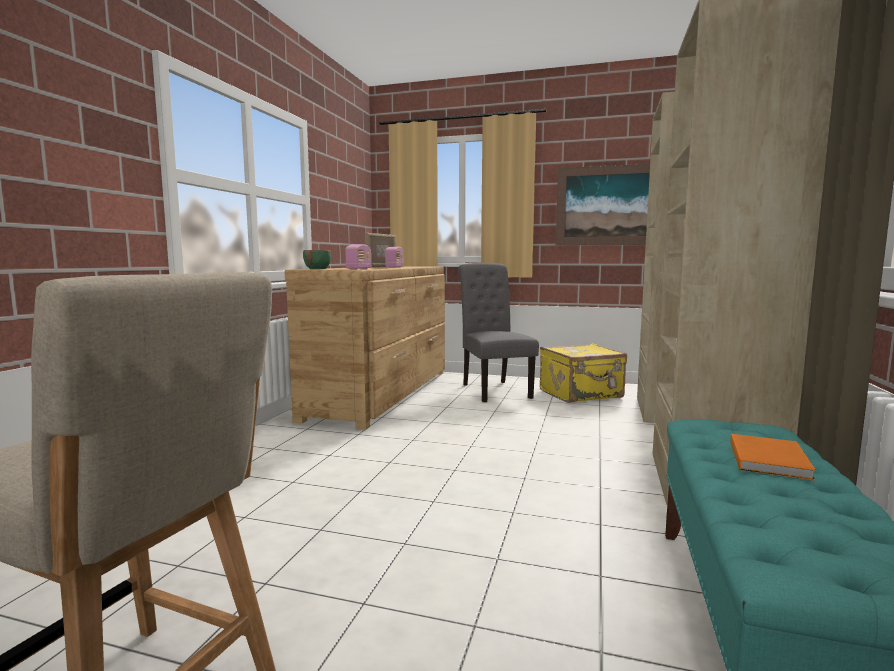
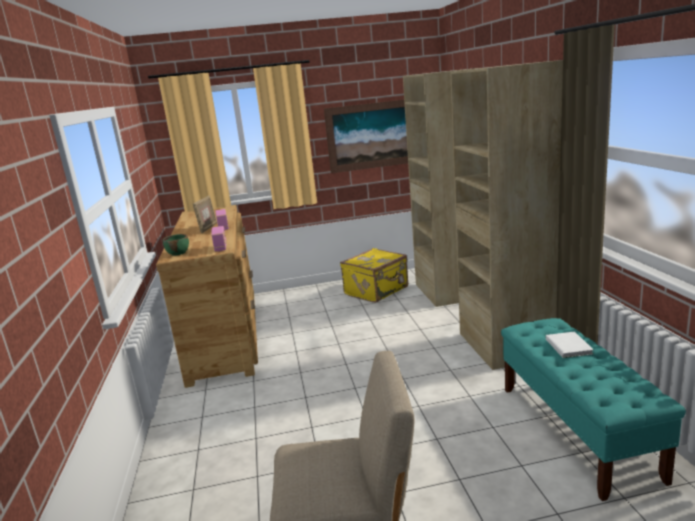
camera: 25 degrees left, 10 degrees up
(493, 390) = (310, 304): grey chair -> none
(769, 459) = (568, 346): orange book -> white book

